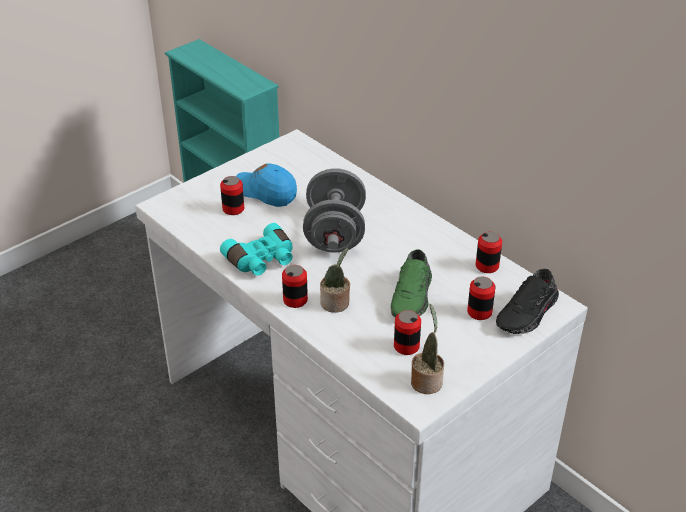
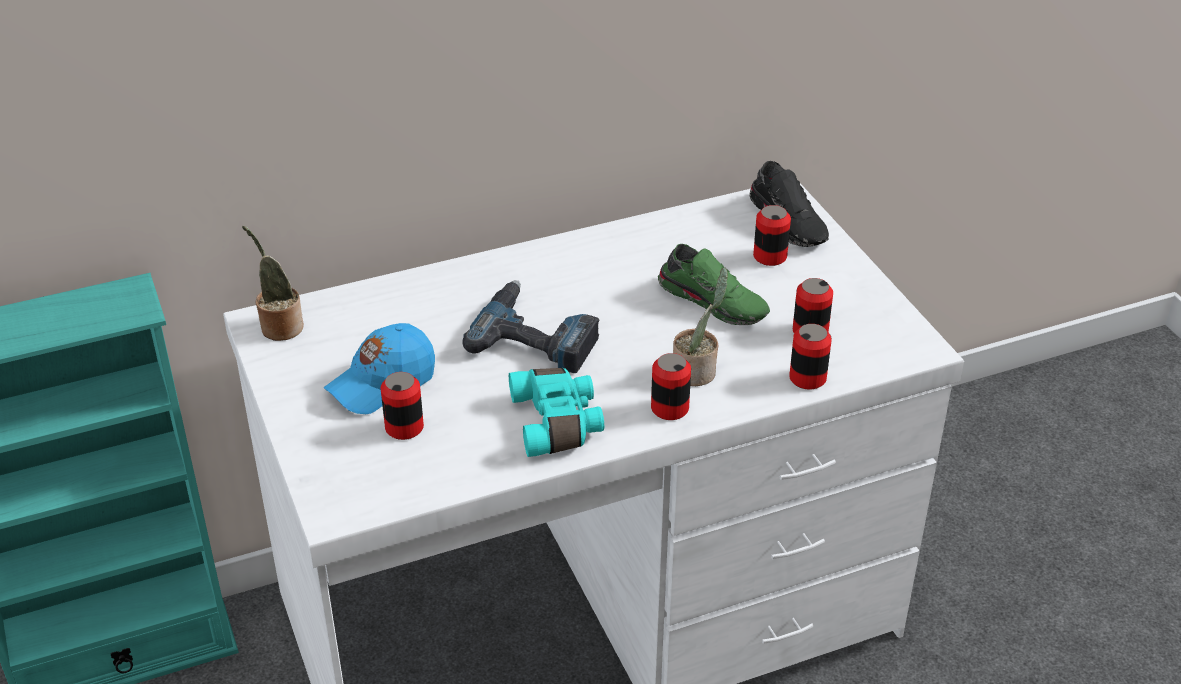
camera: 70 degrees left, 0 degrees up
(335, 234) = (537, 336): grey dumbbell -> power drill
(426, 381) = (879, 331): potted plant -> potted plant (279, 326)
(487, 266) = (683, 225): can -> can (807, 378)

